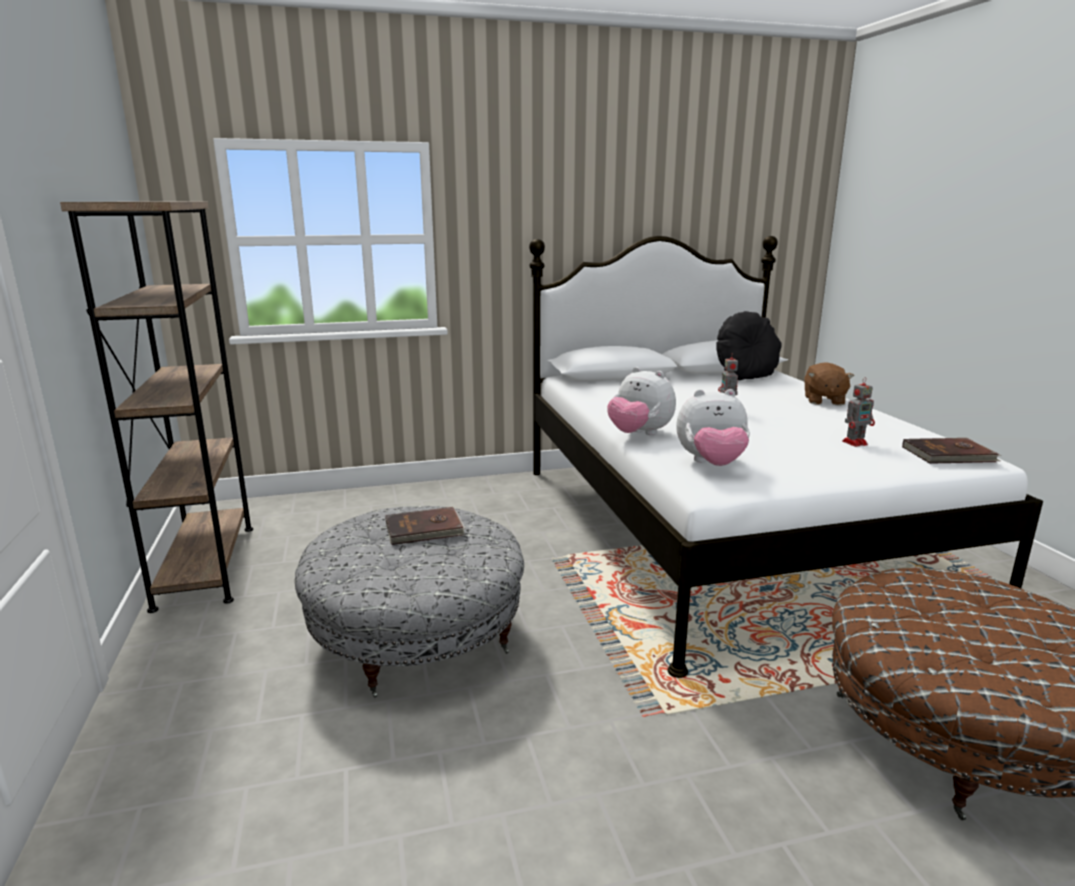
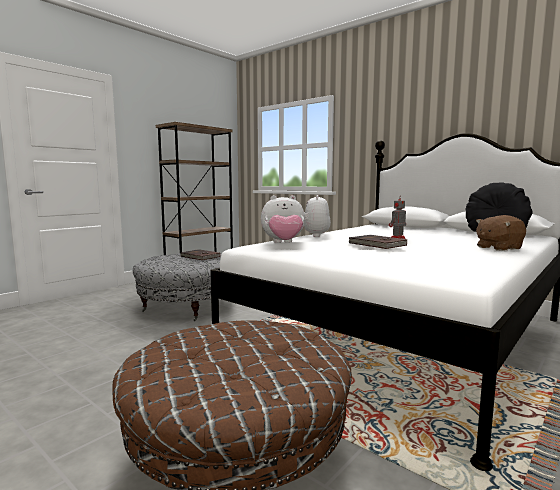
camera: 55 degrees right, 10 degrees down
(711, 464) = (283, 243): plush toy -> plush toy turned 60 degrees counterclockwise
(855, 442) = (407, 257): toy robot -> none
(949, 455) = (444, 271): brown book -> brown book (377, 244)

